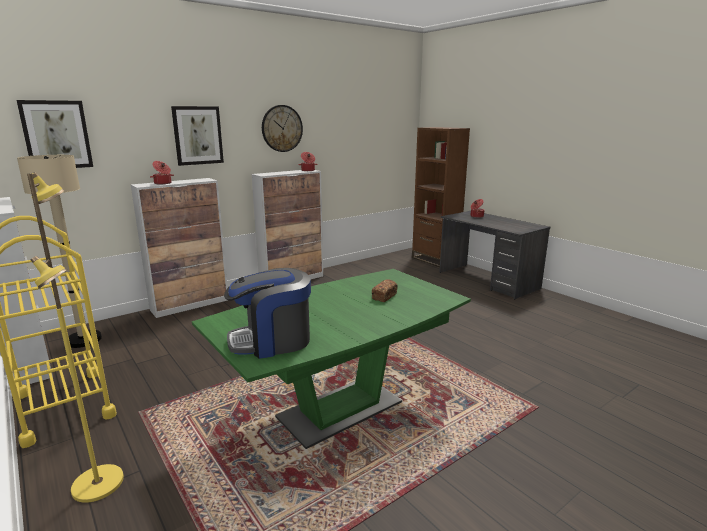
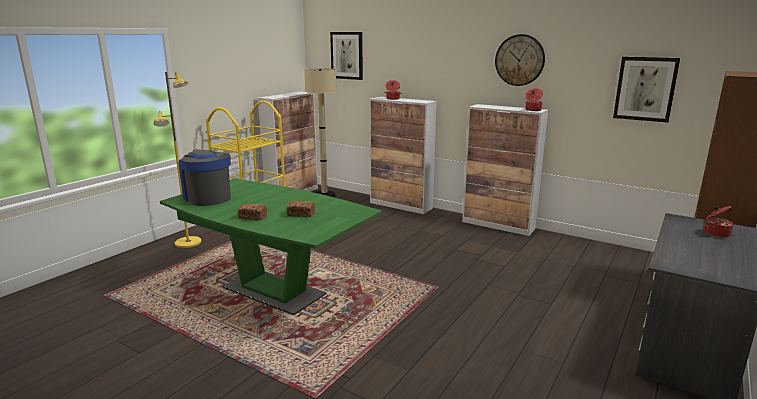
camera: 70 degrees right, 0 degrees up
(198, 135) = (435, 62): picture -> picture (645, 89)
(378, 318) = (252, 217): none -> bread

